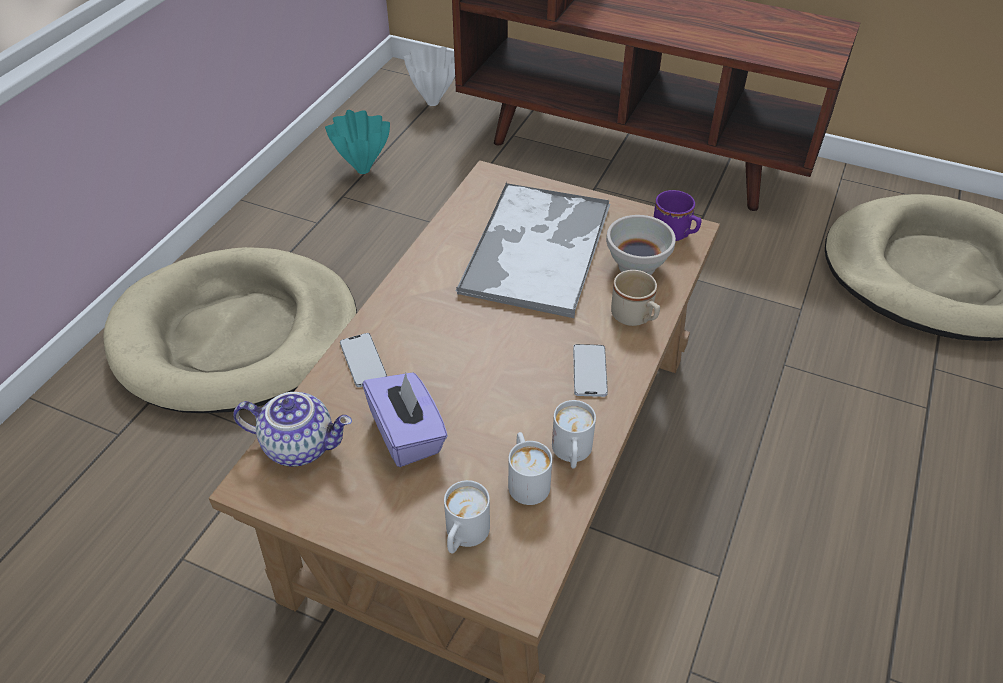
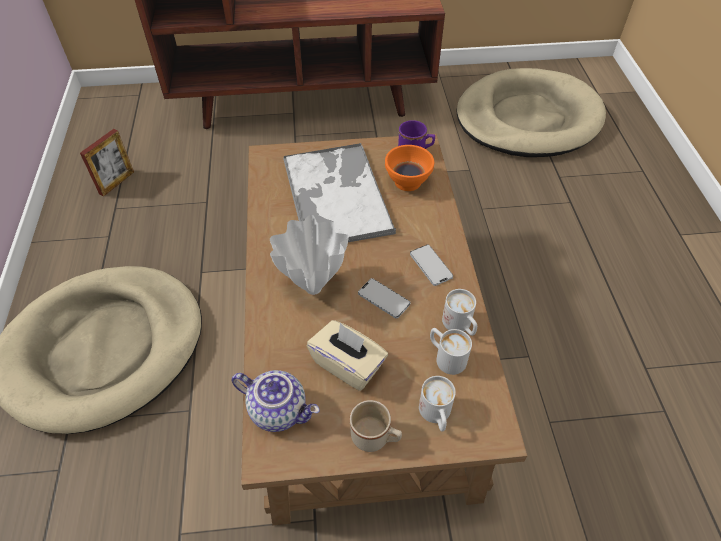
camera: 30 degrees left, 5 degrees up
(301, 444) = (279, 409): teapot -> teapot turned 45 degrees clockwise
(362, 170) = (117, 183): turquoise vase -> picture frame
(363, 361) = (277, 327): phone -> phone (383, 299)
(407, 434) = (348, 365): purple tissue box -> beige tissue box
(433, 102) = (137, 112): white vase -> white vase (313, 286)
(635, 318) = (432, 217): beige mug -> beige mug (375, 437)
(636, 267) = (408, 182): white bowl -> orange bowl

